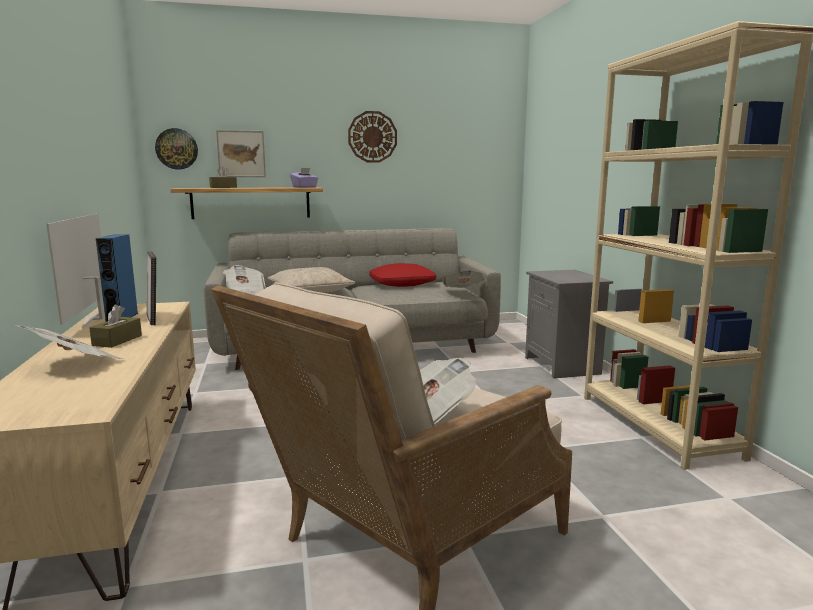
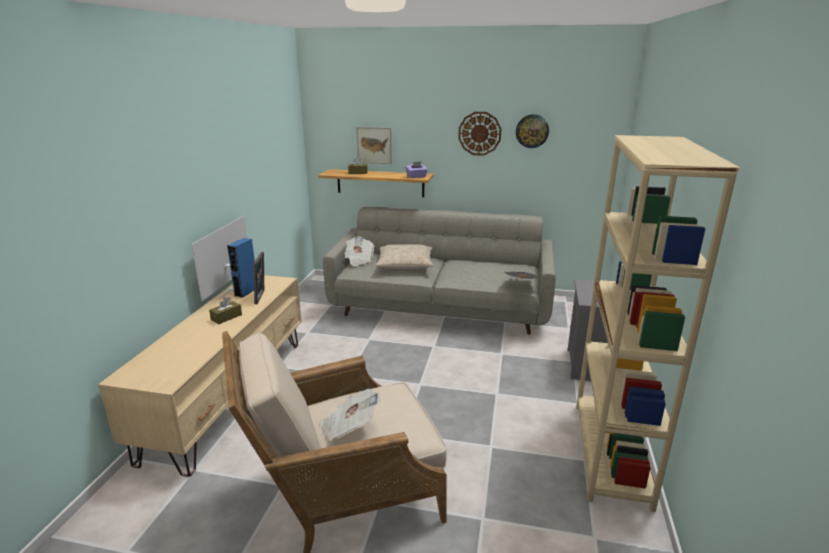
camera: 25 degrees right, 10 degrees up
(75, 365) = (191, 338): newspaper -> none
(176, 149) = (329, 140): wall clock -> wall clock (532, 131)
(402, 284) = (482, 265): red pillow -> none

